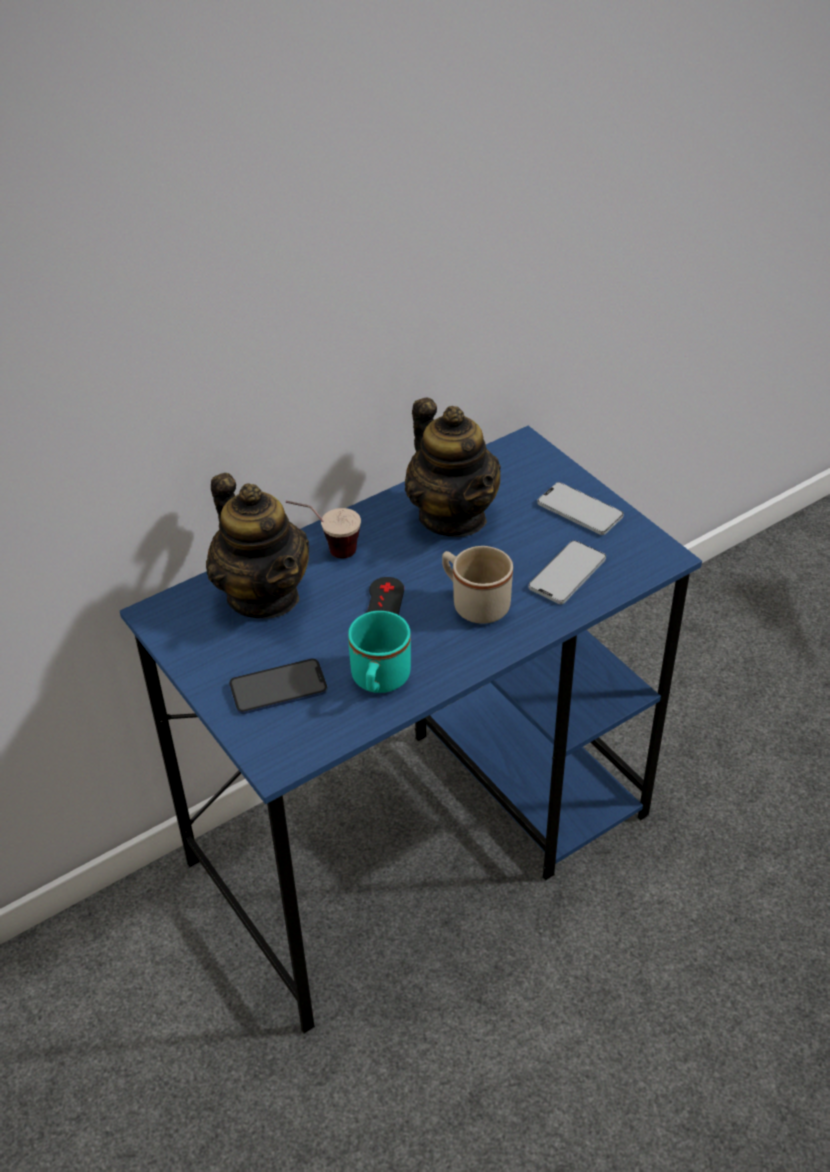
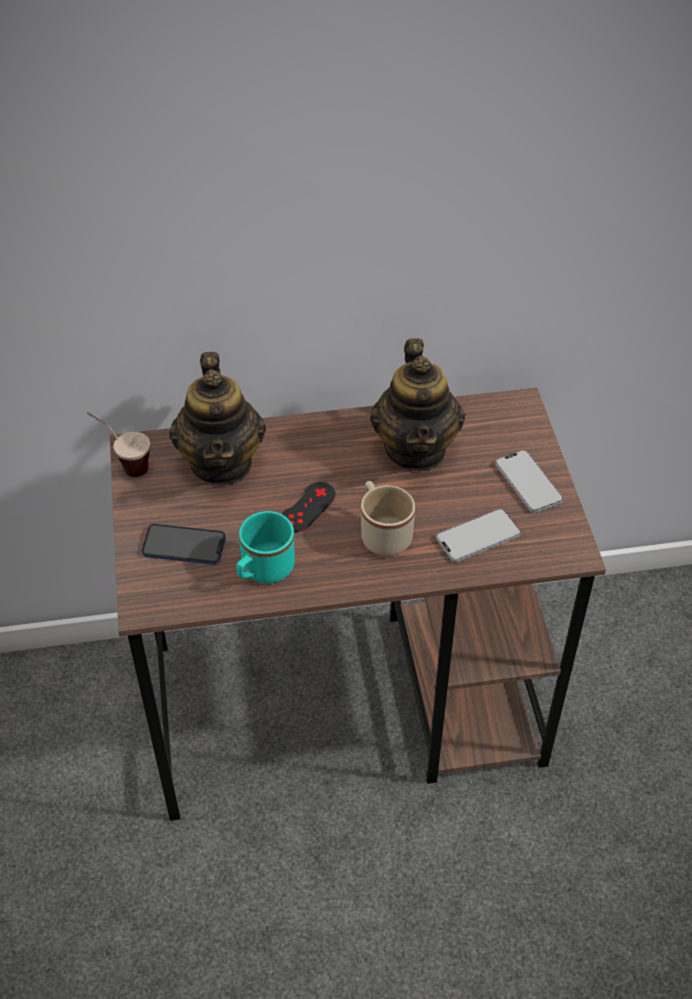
camera: 25 degrees right, 5 degrees up
(326, 551) = (295, 442): cup -> cup (123, 464)
(424, 837) = (349, 704): blue desk -> brown desk

